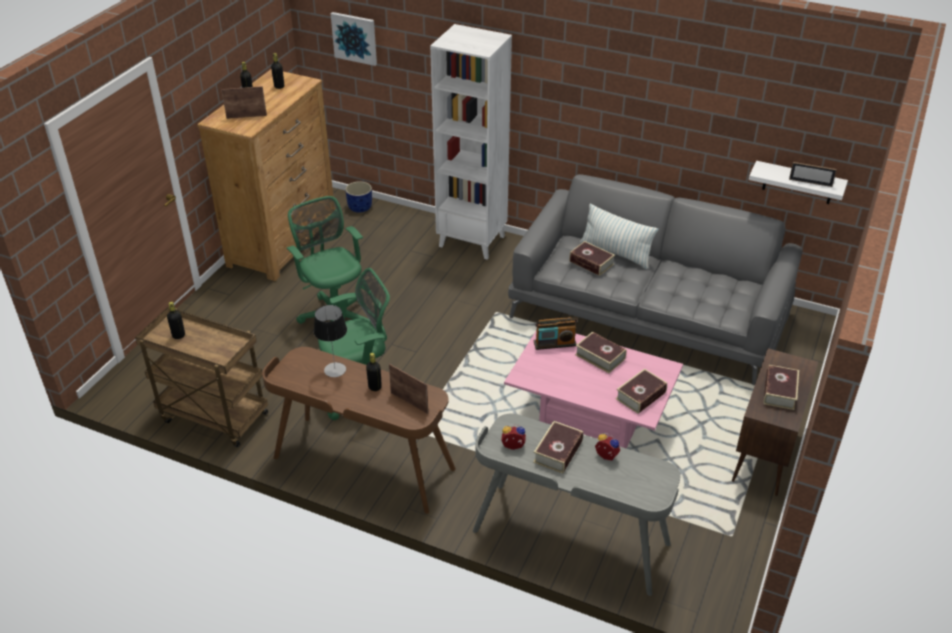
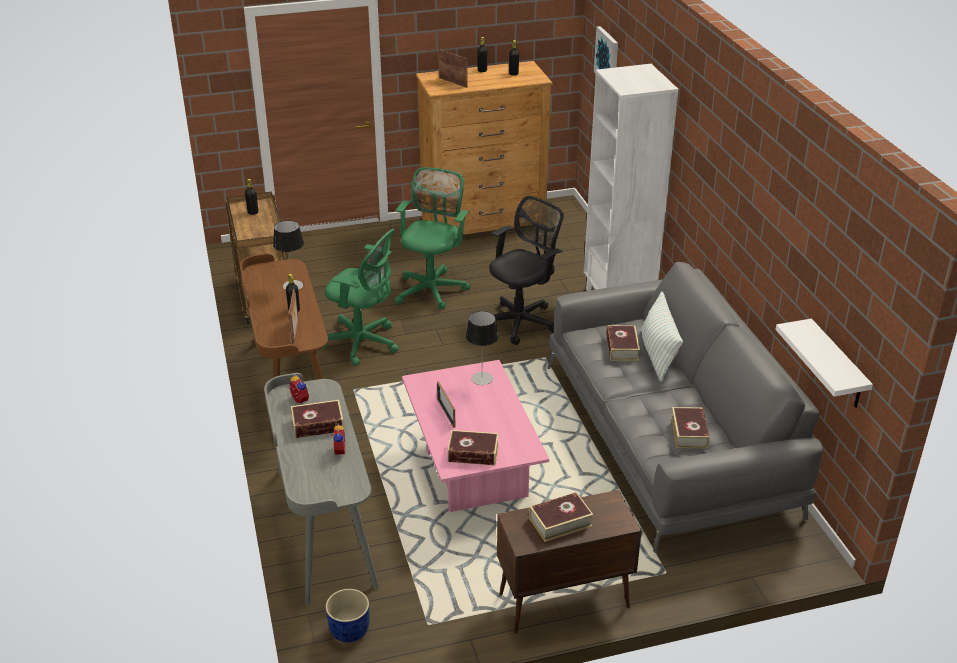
camera: 50 degrees right, 5 degrees down
(360, 207) = (577, 230): blue planter -> blue planter (350, 630)
(438, 298) = (521, 321): none -> black office chair
(555, 344) = (482, 378): radio -> table lamp
(600, 357) = (496, 409): book -> book (689, 433)
(810, 182) = (825, 363): picture frame -> picture frame (446, 413)

